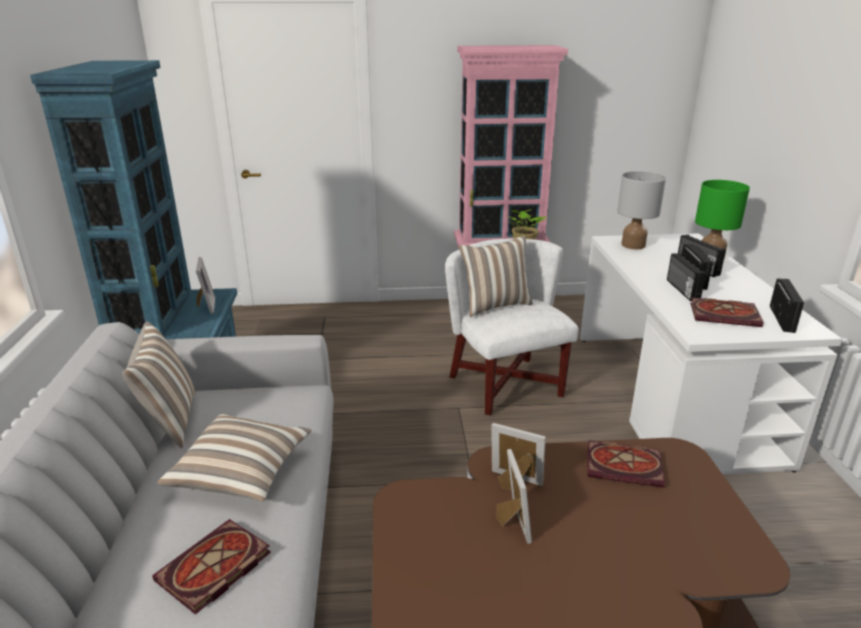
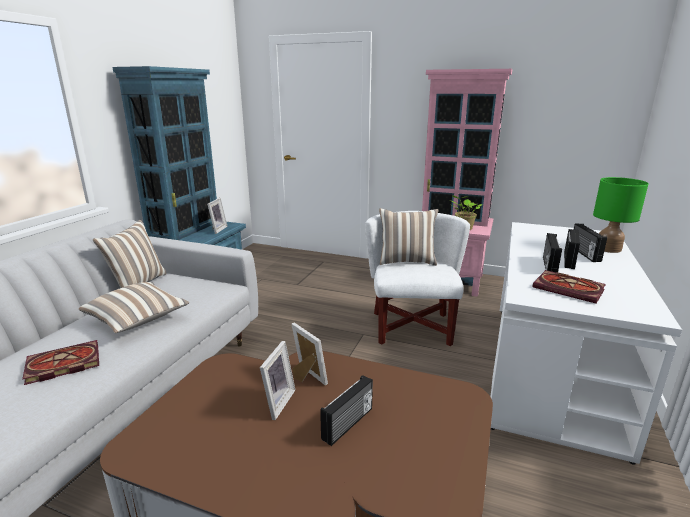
camera: 25 degrees right, 5 degrees down
(625, 466) = (407, 391): book -> none
(633, 245) = (542, 232): grey table lamp -> none
(783, 319) = (629, 302): radio -> radio (348, 424)

